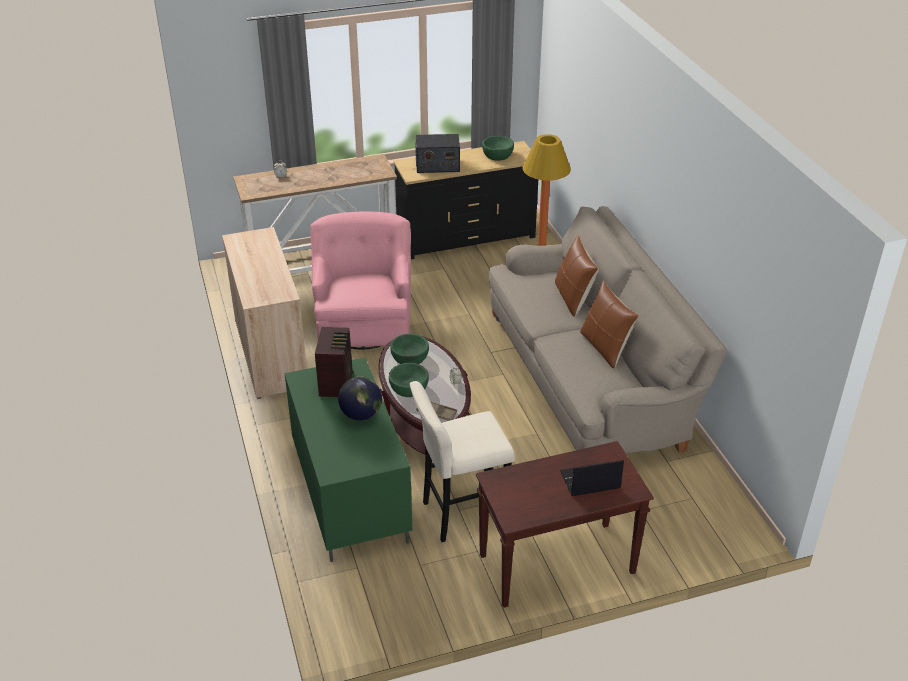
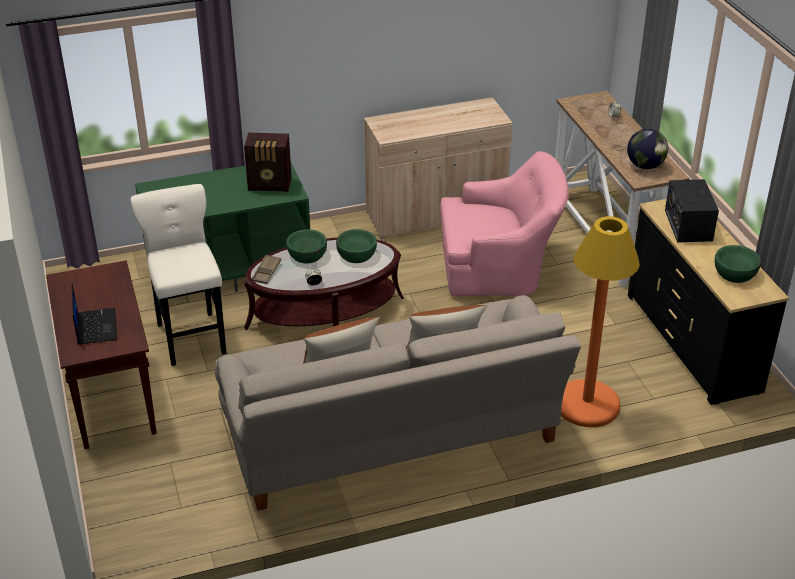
camera: 90 degrees right, 0 degrees up
(361, 414) = (222, 199): globe -> globe (645, 166)

